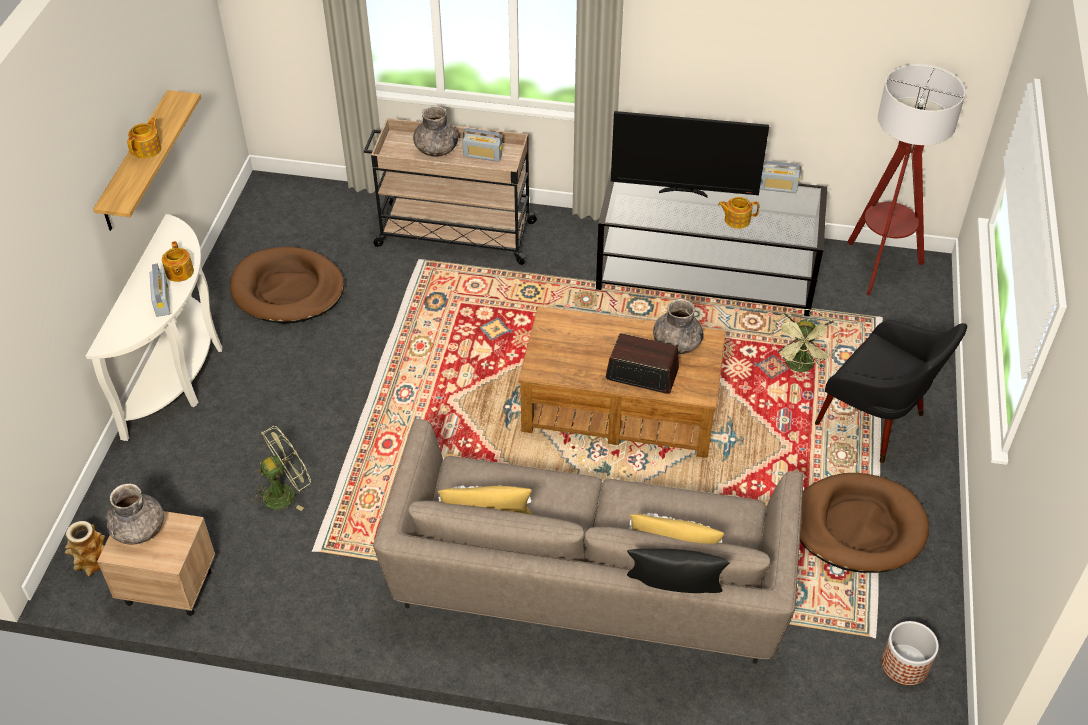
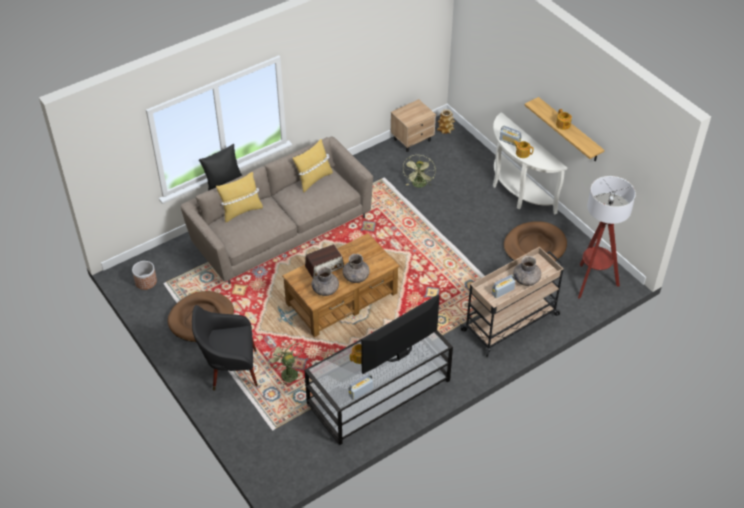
camera: 135 degrees right, 0 degrees up
(138, 529) = (420, 112): grey vase -> grey vase (356, 277)
(880, 266) = (299, 463): floor lamp -> floor lamp (592, 282)

